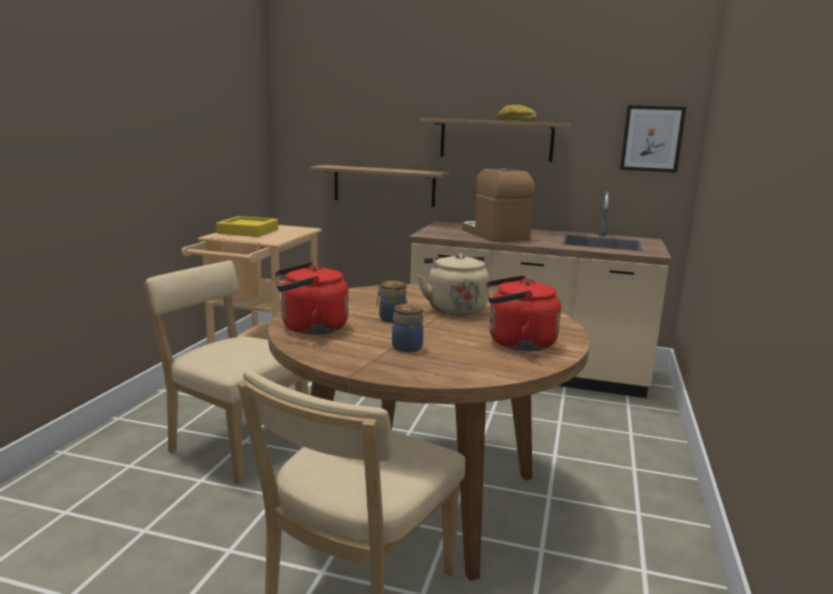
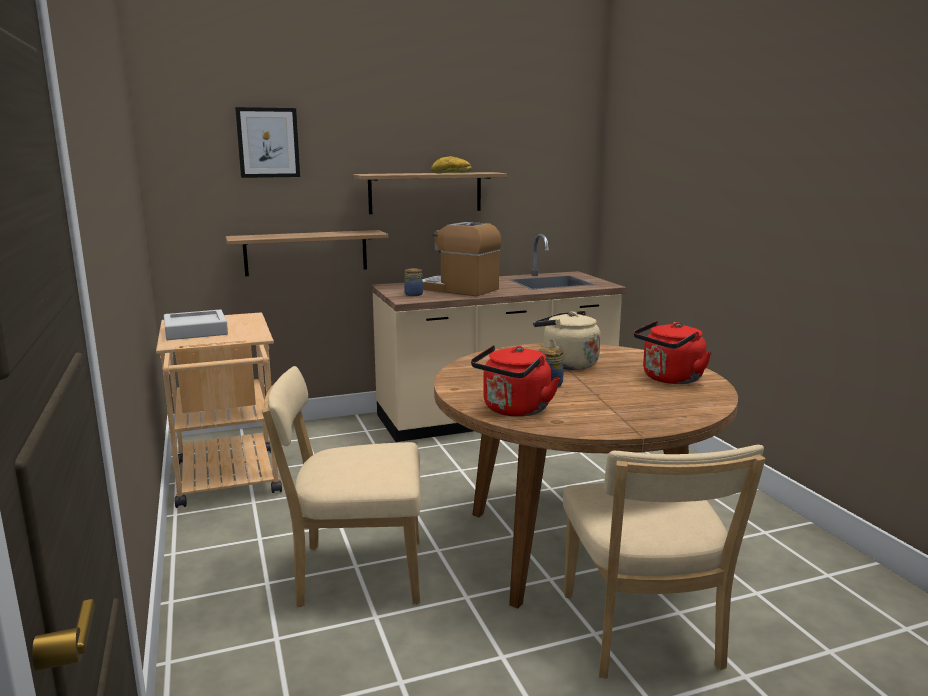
camera: 35 degrees left, 0 degrees up
(248, 231) = (196, 331): yellow tray -> grey tray
(407, 347) = (617, 403): jar -> jar (413, 294)
(652, 139) = (561, 182): picture -> picture (268, 142)

